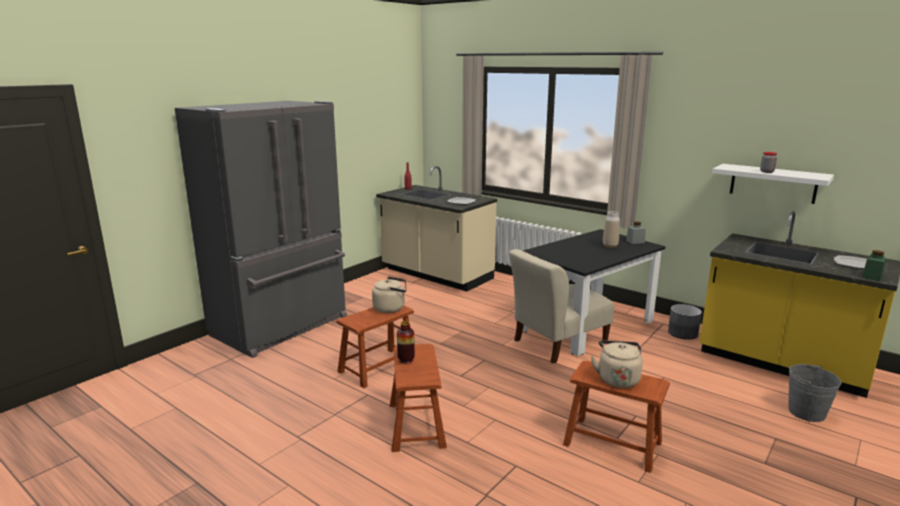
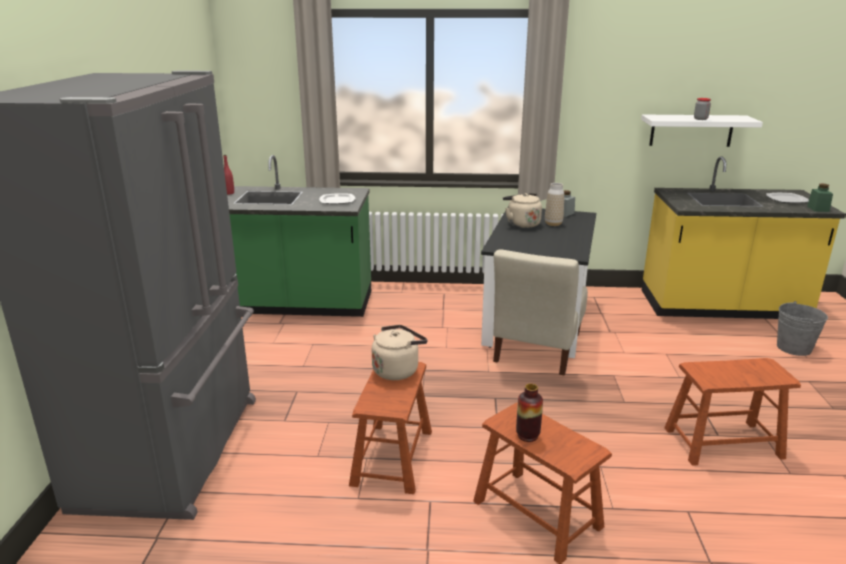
camera: 35 degrees left, 5 degrees up
(436, 274) = (297, 304): beige counter -> green counter
(617, 379) = (736, 372): beige kettle -> beige kettle (521, 224)
(683, 333) = (621, 302): grey planter -> none

